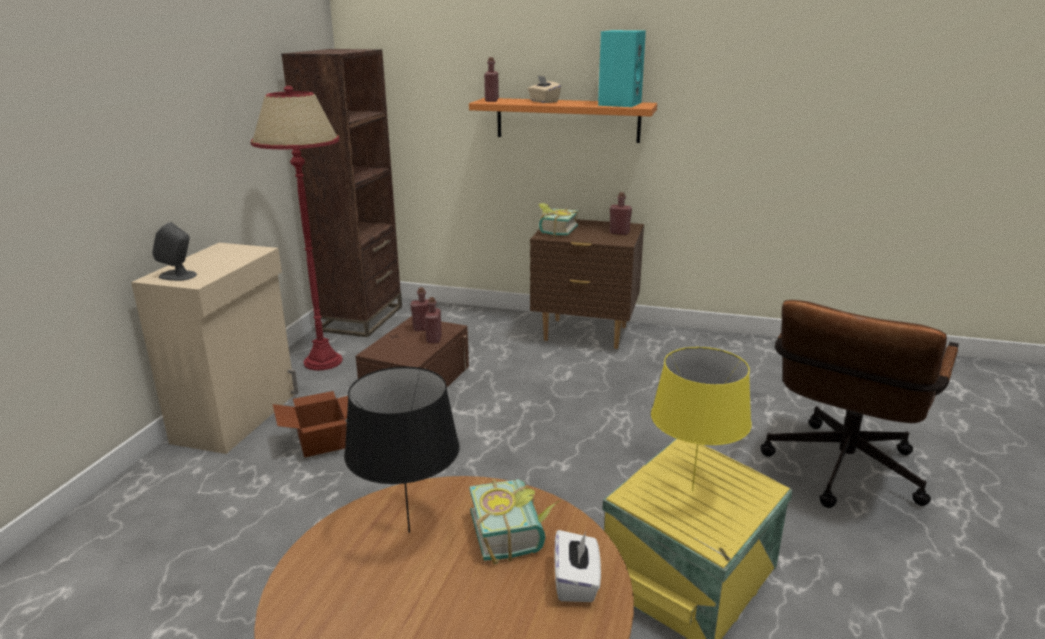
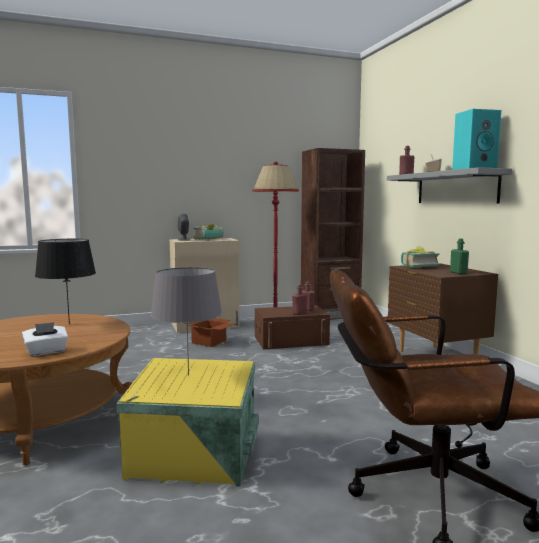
camera: 55 degrees right, 15 degrees down
(515, 533) = (81, 337): book -> book (210, 239)
(567, 120) = (456, 188): orange shelf -> grey shelf
(619, 233) = (458, 273): red bottle -> green bottle
(692, 491) = (188, 375): yellow table lamp -> grey table lamp

